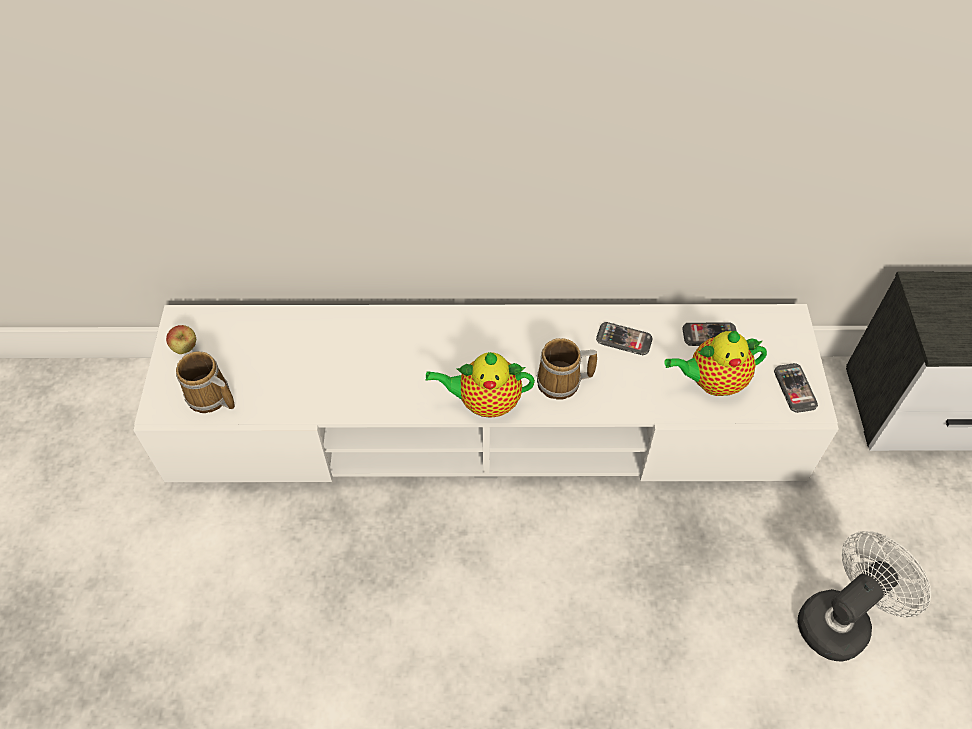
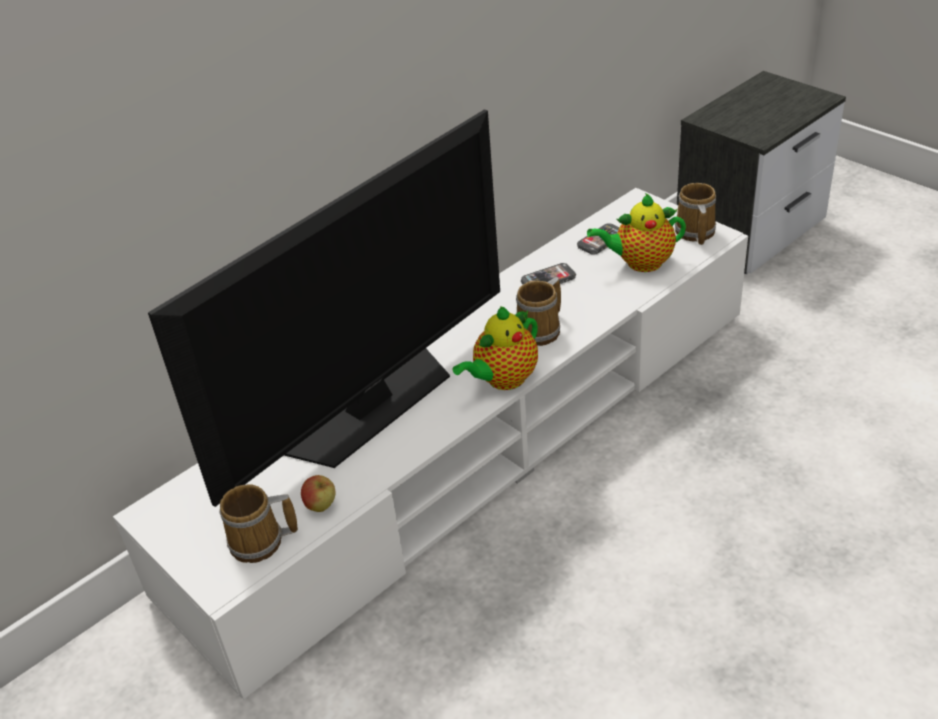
camera: 40 degrees left, 15 degrees down
(186, 349) = (184, 529): apple -> apple (321, 506)
(381, 348) = (369, 406): none -> television
(712, 382) = (640, 263): teapot -> teapot turned 45 degrees clockwise
(794, 389) = (694, 233): phone -> mug
(840, 619) = (858, 374): white fan -> none

